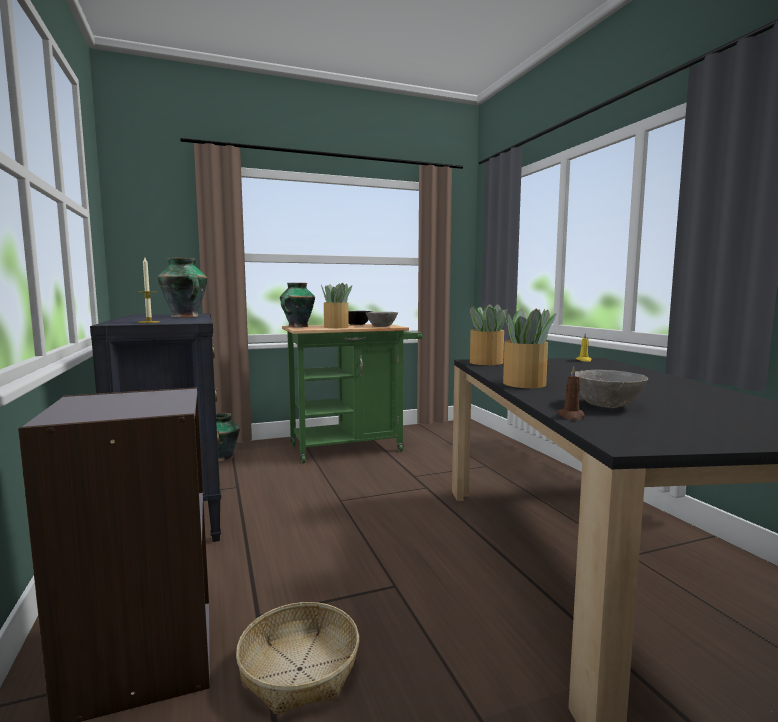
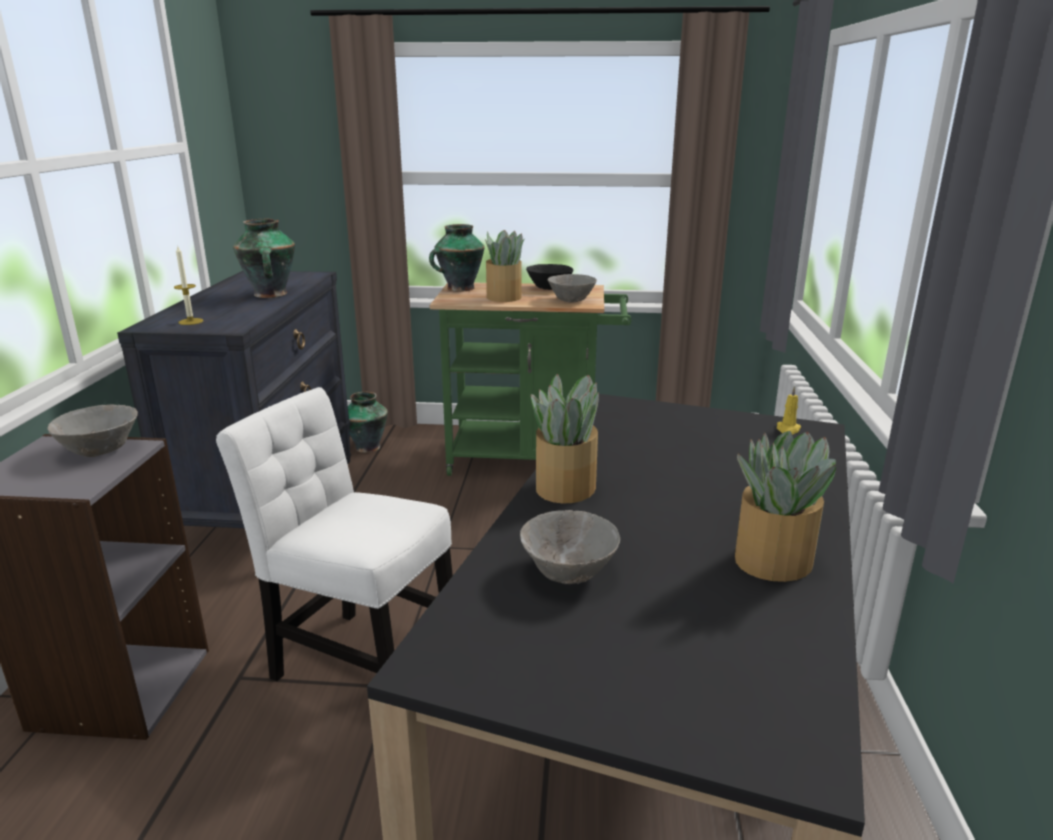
camera: 25 degrees right, 15 degrees up
(147, 395) = (102, 450): none -> grey bowl
(299, 669) = (225, 750): basket -> none
(354, 579) = (359, 664): none -> white chair
(485, 362) = (620, 411): potted plant -> potted plant (771, 560)
(571, 416) = (474, 588): brown candle -> none

